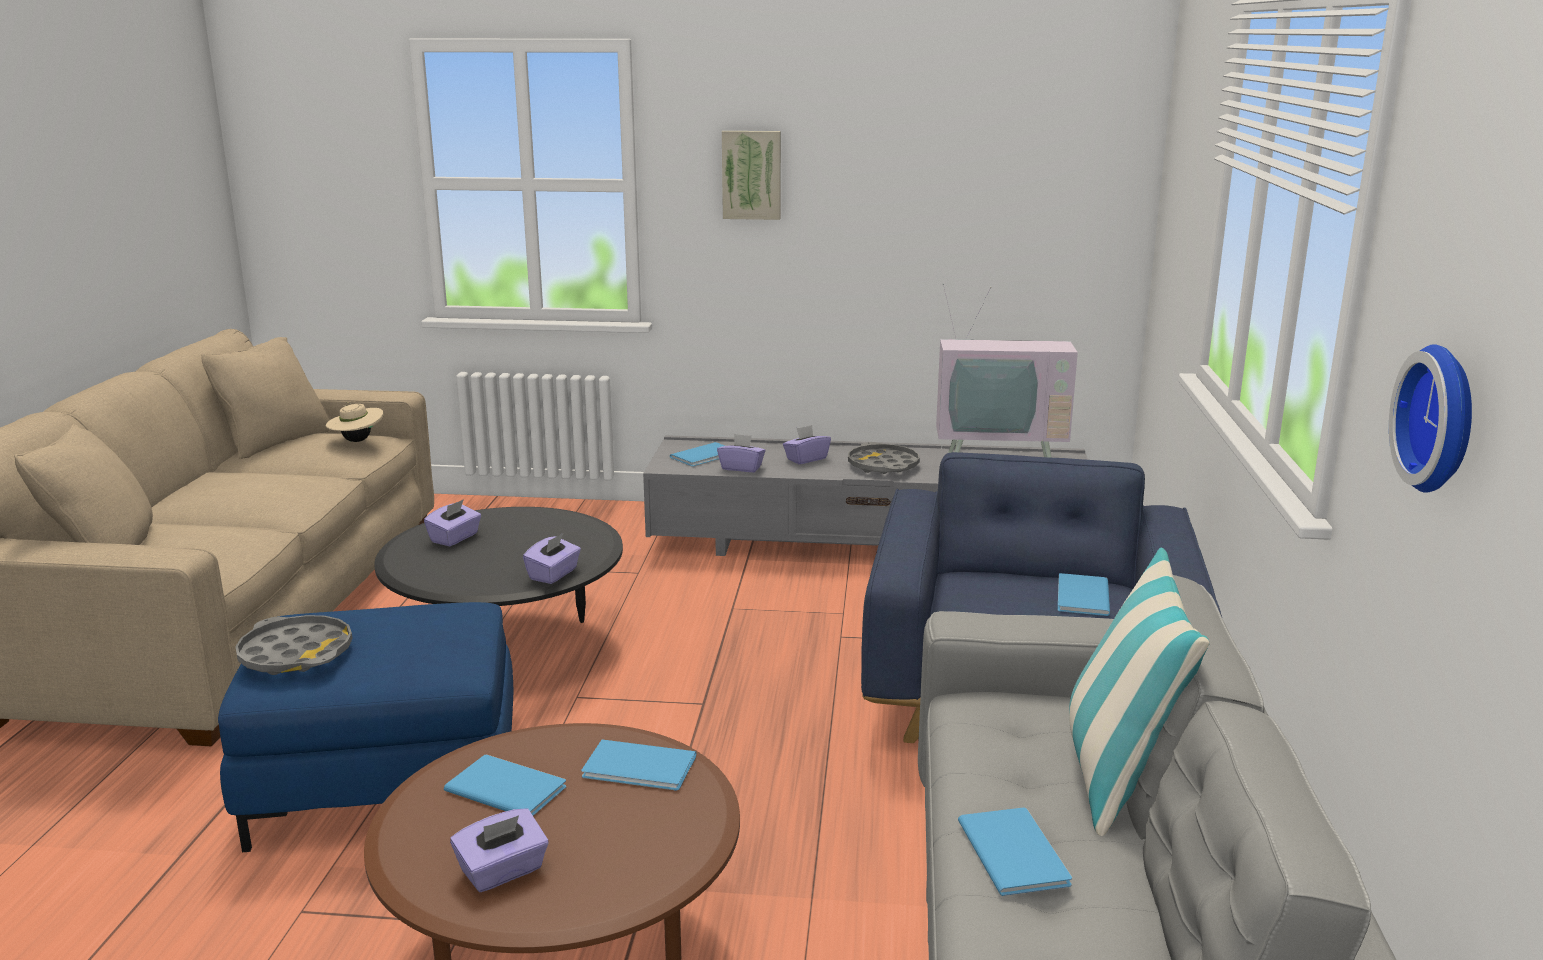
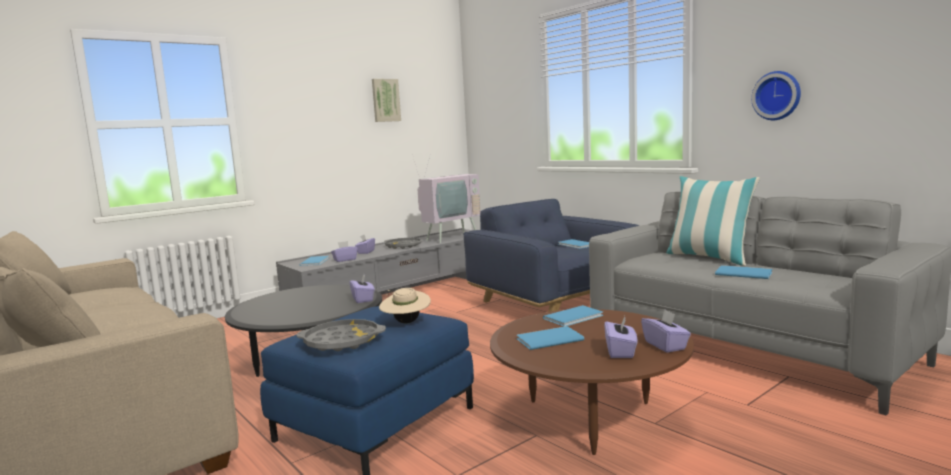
camera: 45 degrees left, 10 degrees down
(357, 440) = (115, 288): beige hat -> beige hat (406, 322)
(455, 538) = (269, 307): purple tissue box -> purple tissue box (665, 345)
(751, 175) = (299, 112): picture -> picture (385, 100)

